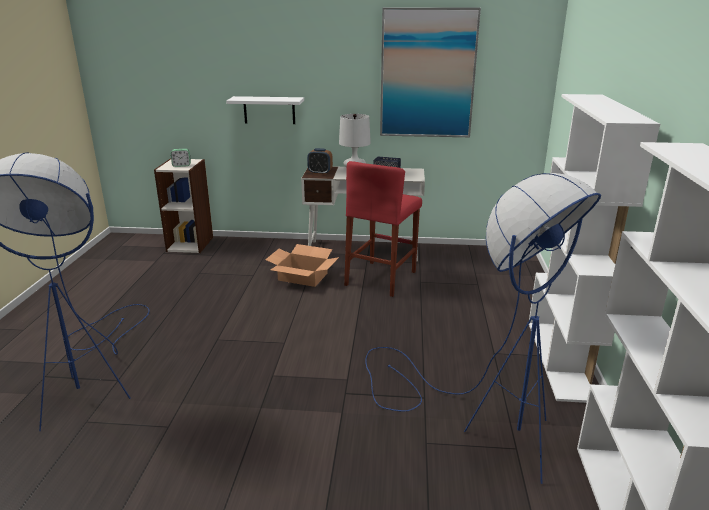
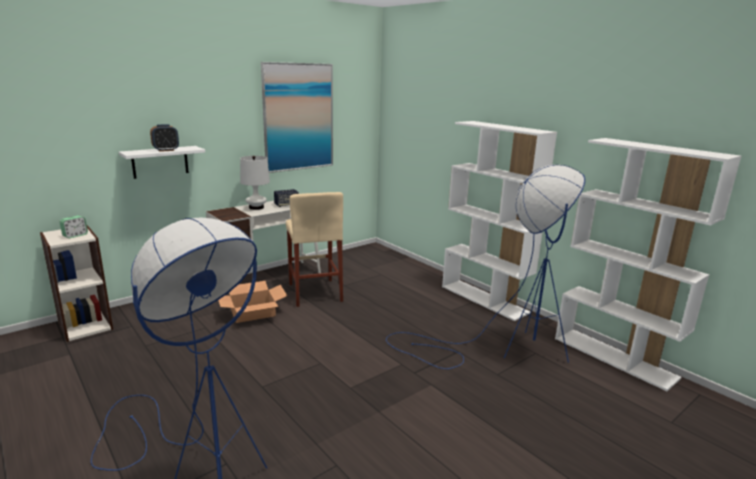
camera: 45 degrees left, 5 degrees down
(320, 173) = (230, 214): alarm clock -> alarm clock (166, 150)
(381, 278) = (315, 292): red stool -> beige stool

